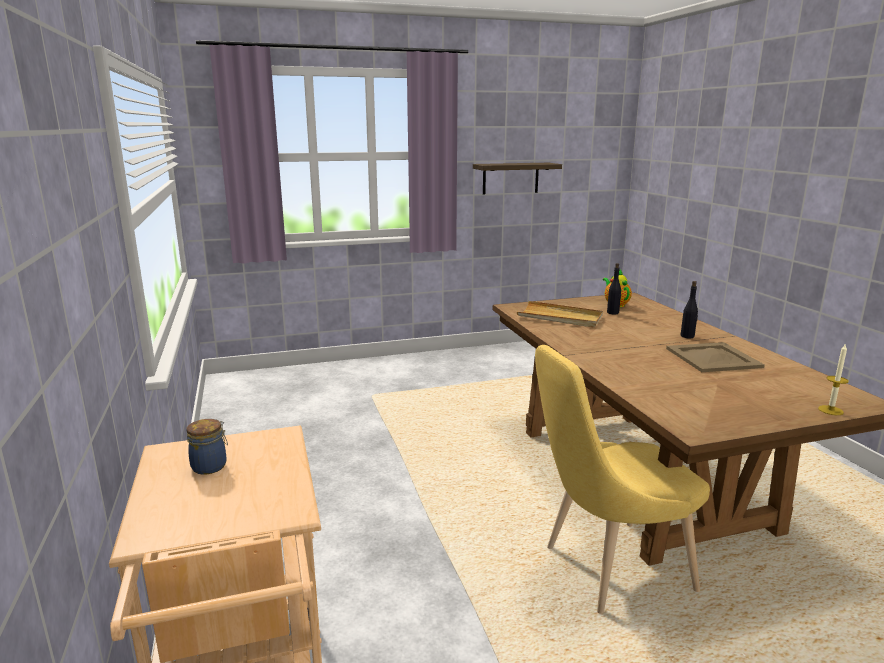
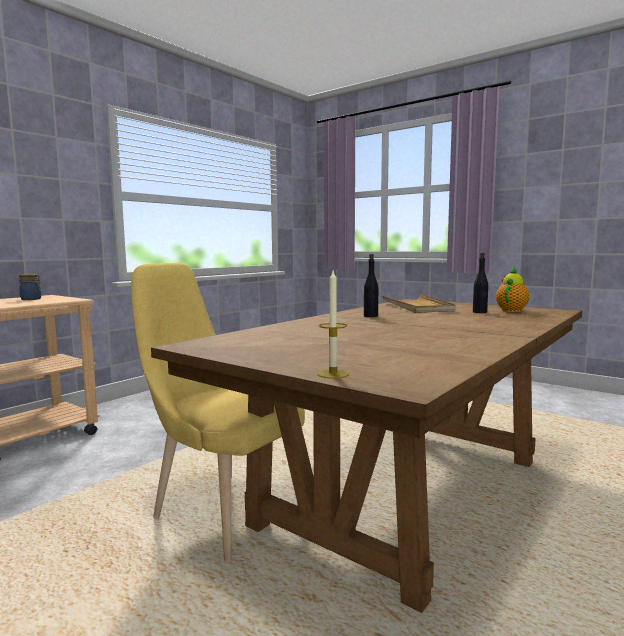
camera: 55 degrees right, 10 degrees down
(510, 178) = (566, 203): shelf -> none
(687, 336) = (472, 328): black bottle -> black bottle (370, 316)
(713, 357) = (421, 337): beige tray -> none

